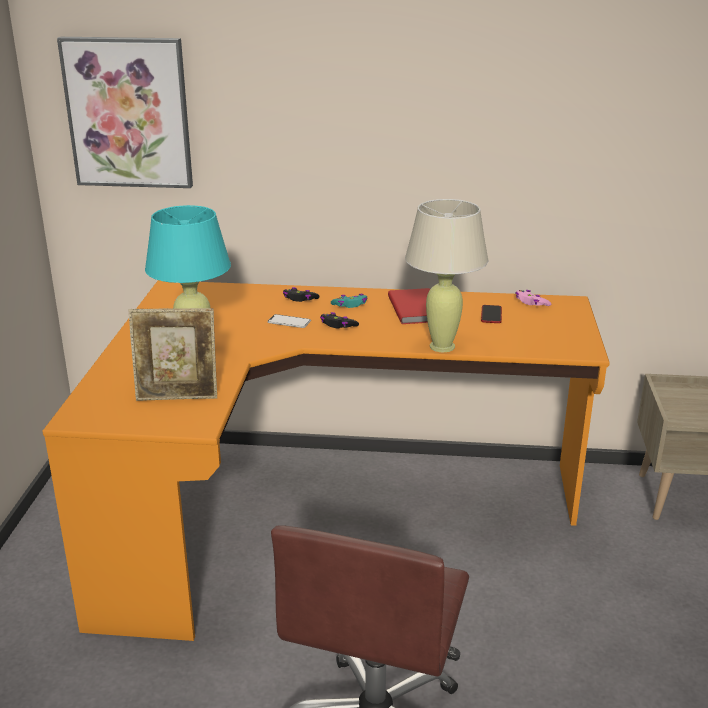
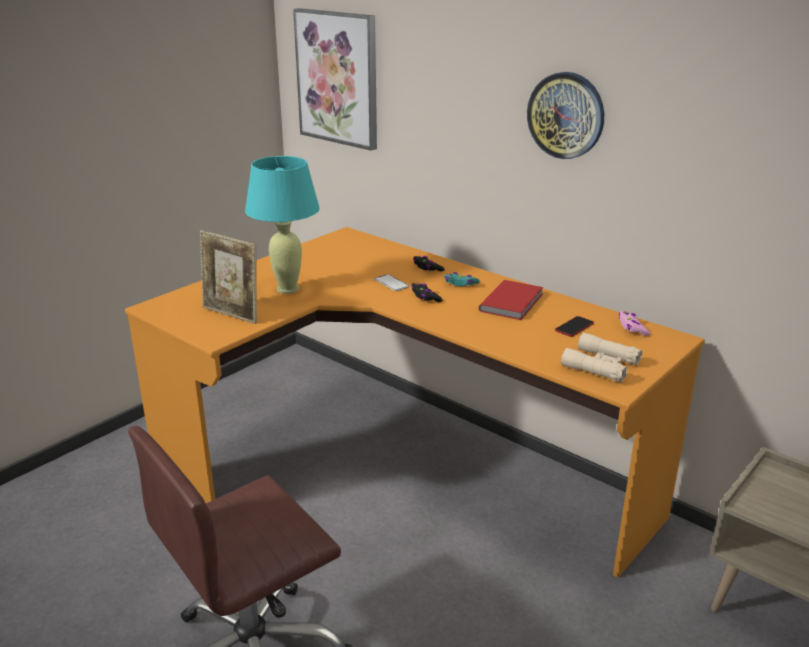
camera: 35 degrees right, 0 degrees up
(431, 119) = (566, 115): none -> wall clock
(441, 346) = (485, 340): beige table lamp -> none
(550, 338) = (601, 365): none -> beige binoculars

